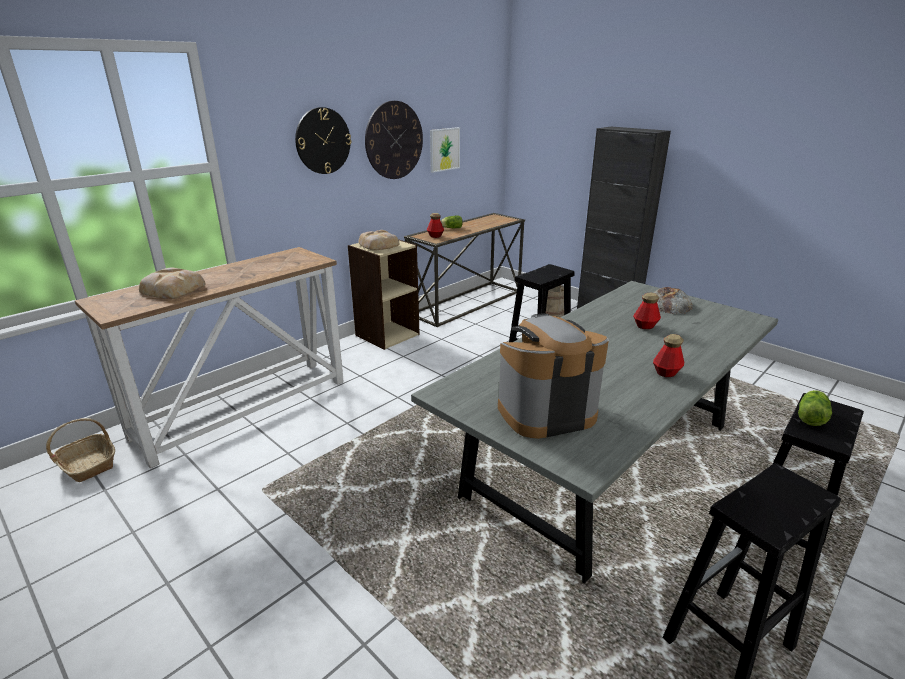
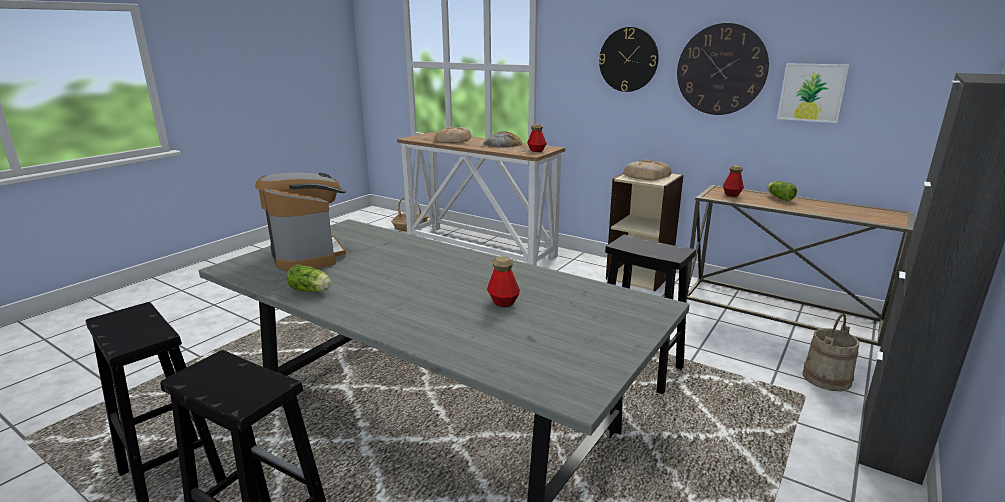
camera: 80 degrees right, 5 degrees down
(666, 373) = (373, 305): bottle -> bottle (536, 150)
(669, 304) = (599, 324): bread -> bread (503, 144)
(811, 416) = (244, 374): lettuce -> lettuce (311, 291)

